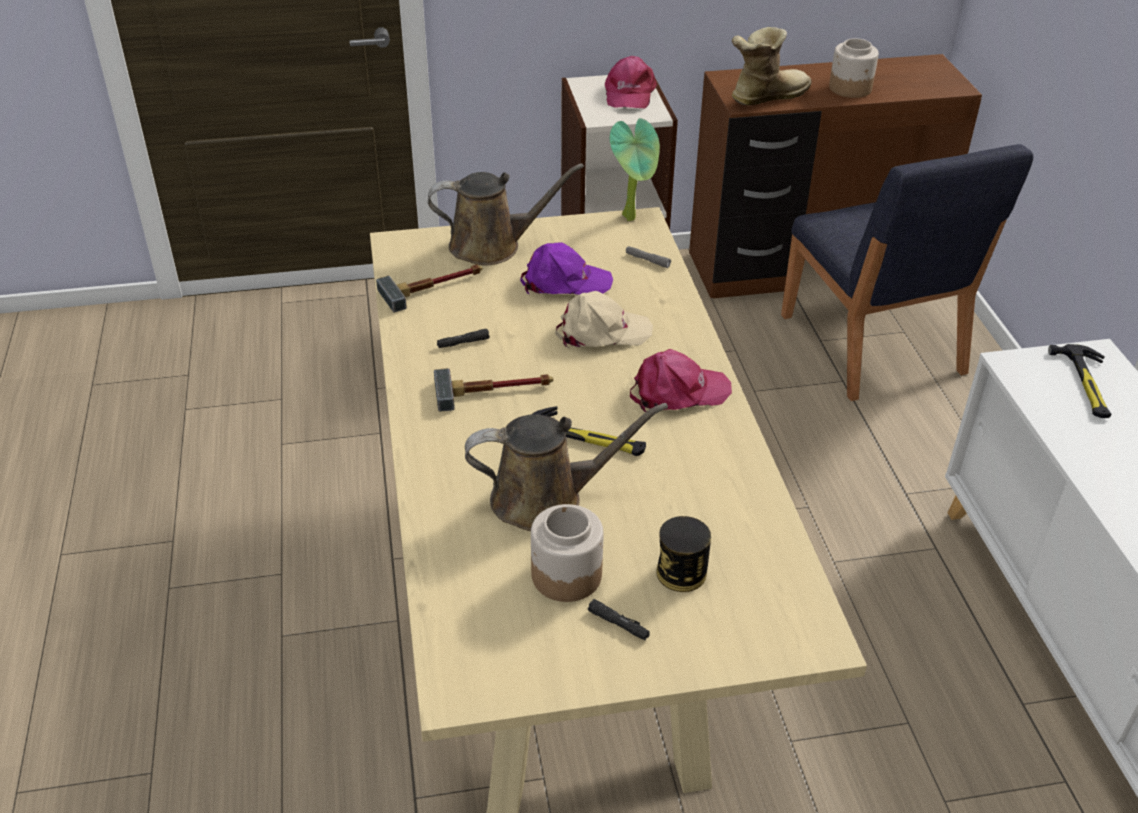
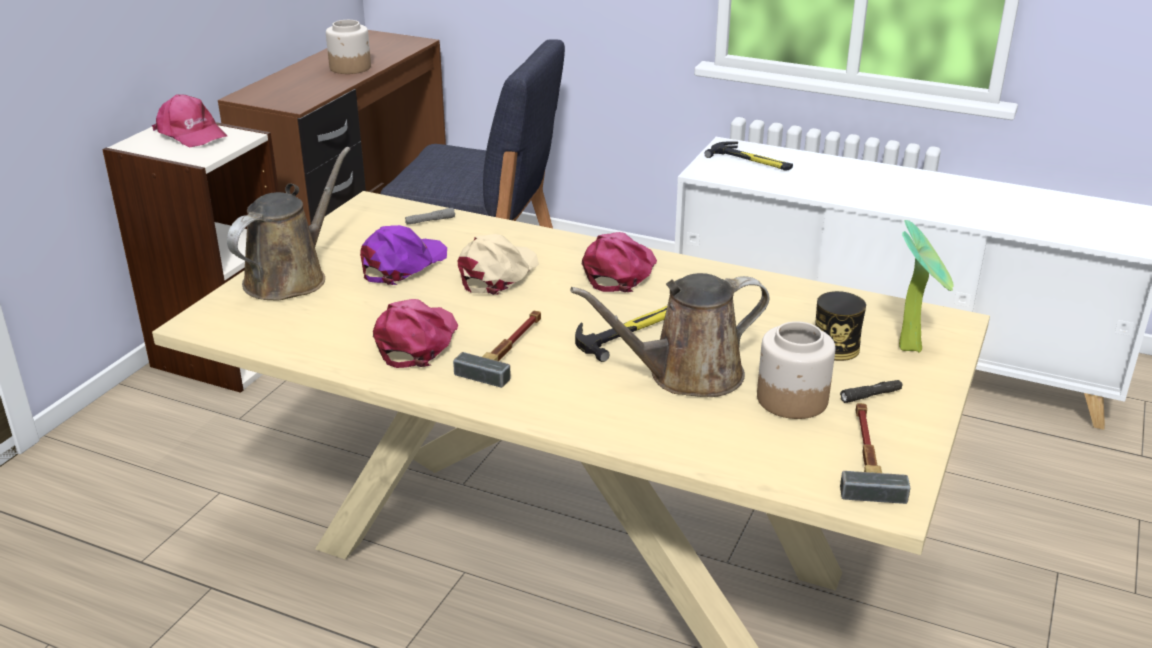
camera: 55 degrees left, 10 degrees down
(434, 287) = (307, 327): hammer -> hammer (866, 455)
(463, 343) = (417, 341): black flashlight -> pink cap
(546, 499) = (686, 375): brown watering can -> brown watering can turned 135 degrees counterclockwise
(633, 217) = (359, 205): potted plant -> potted plant (913, 346)
(765, 96) = (301, 94): boot -> none

